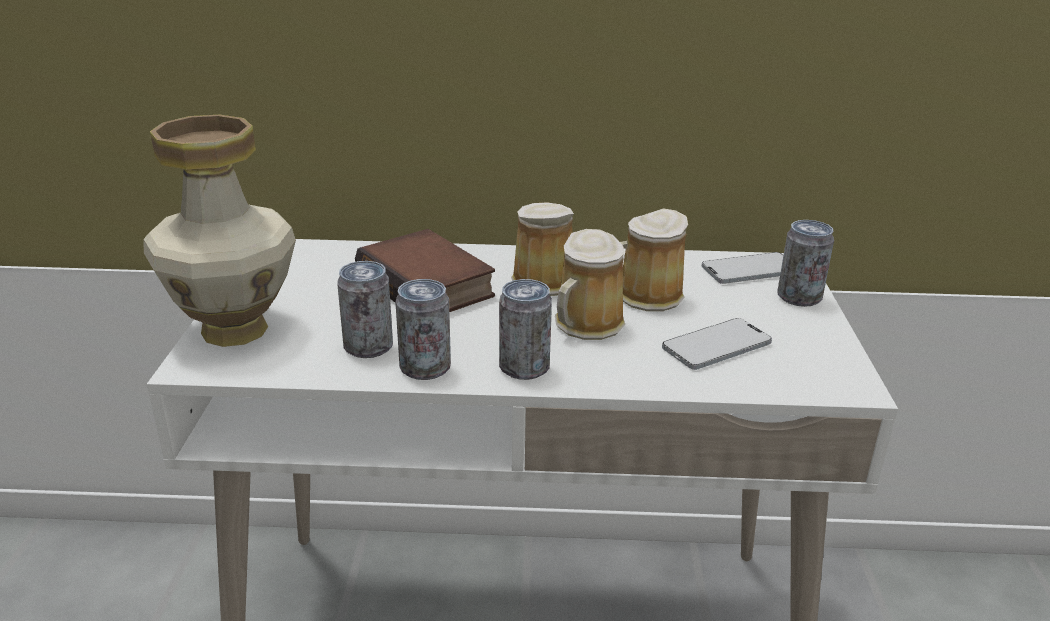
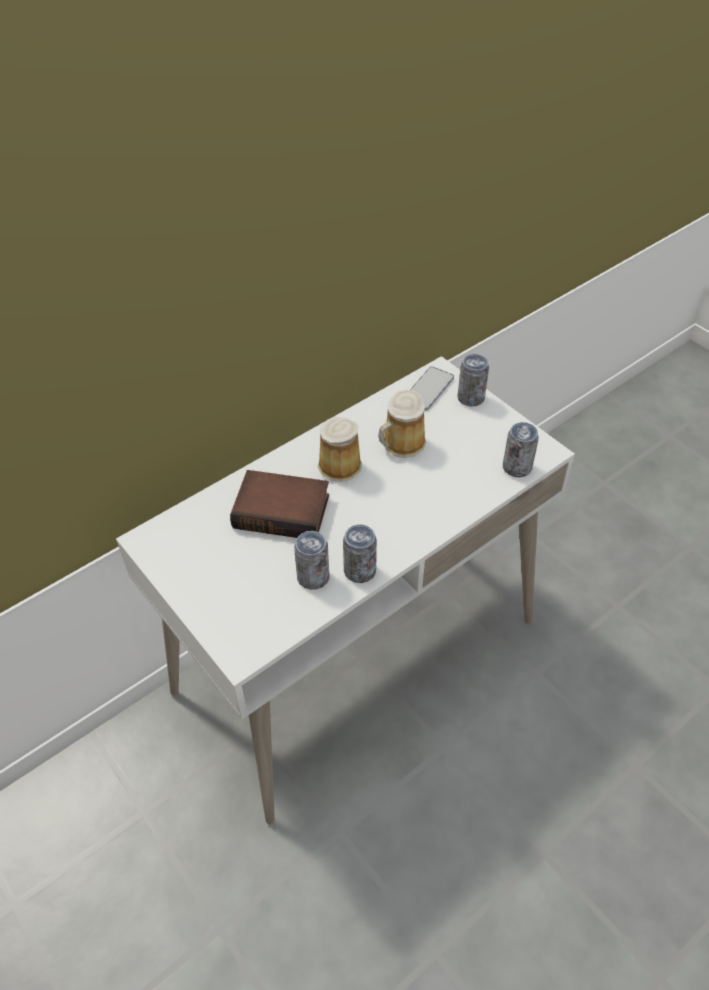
camera: 40 degrees left, 20 degrees up
(233, 329) = (223, 618): vase -> none
(524, 367) = (404, 537): can -> can (517, 468)
(586, 325) = (398, 486): mug -> none
(716, 346) = (470, 461): phone -> none

